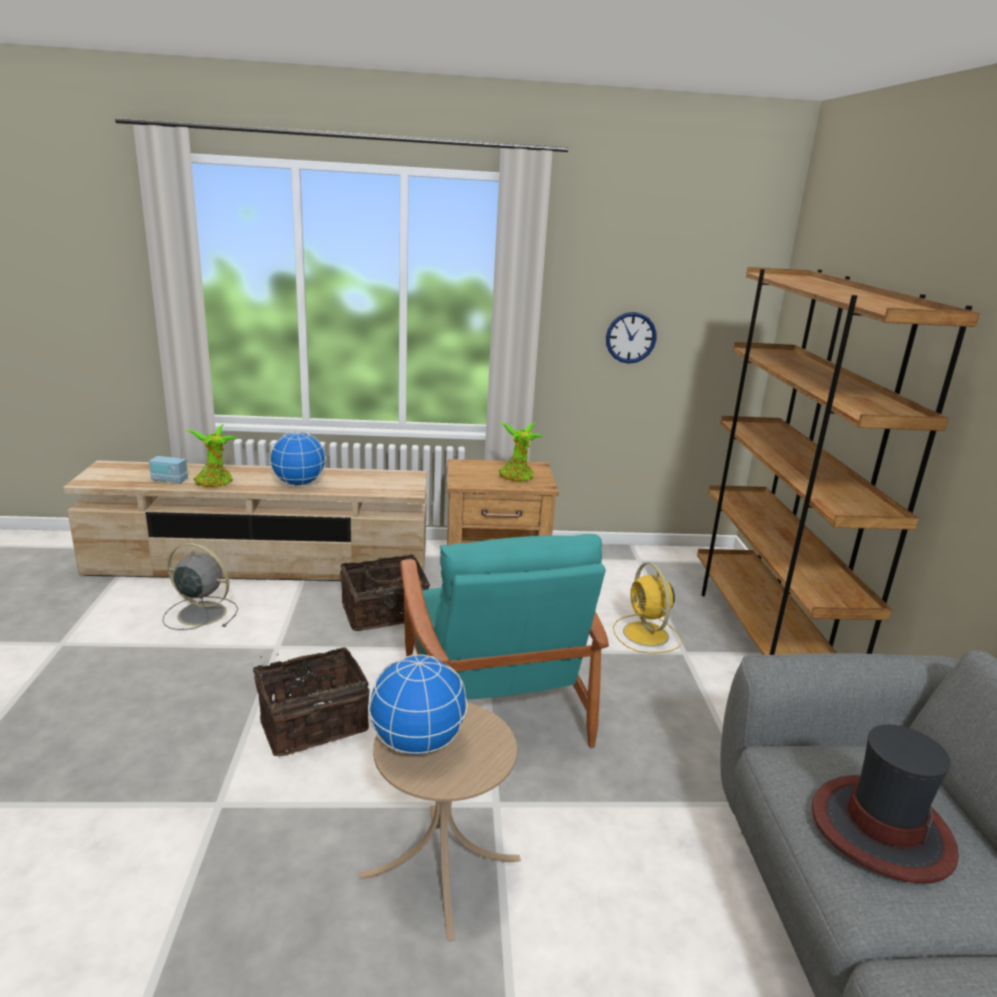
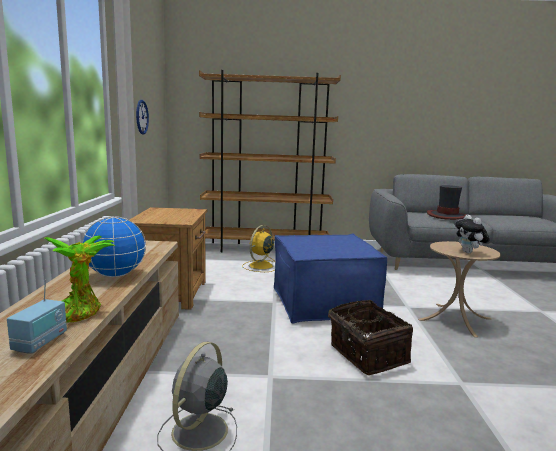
camera: 85 degrees left, 10 degrees down
(384, 613) = (221, 331): basket -> none
(417, 744) = (469, 252): globe -> plush toy
(492, 697) = (324, 302): turquoise armchair -> blue ottoman
(517, 477) = (178, 213): potted plant -> none
(646, 635) = (260, 266): yellow fan -> yellow fan turned 135 degrees clockwise

